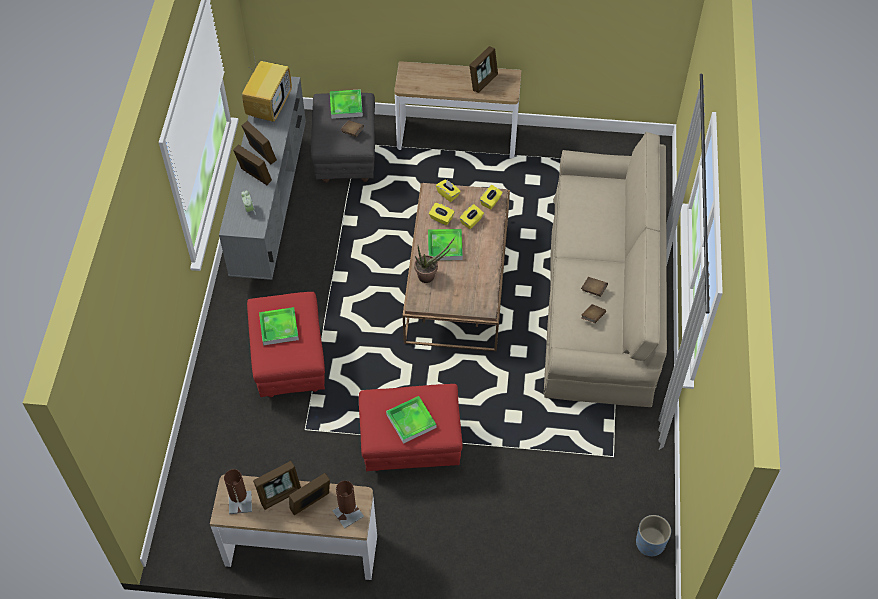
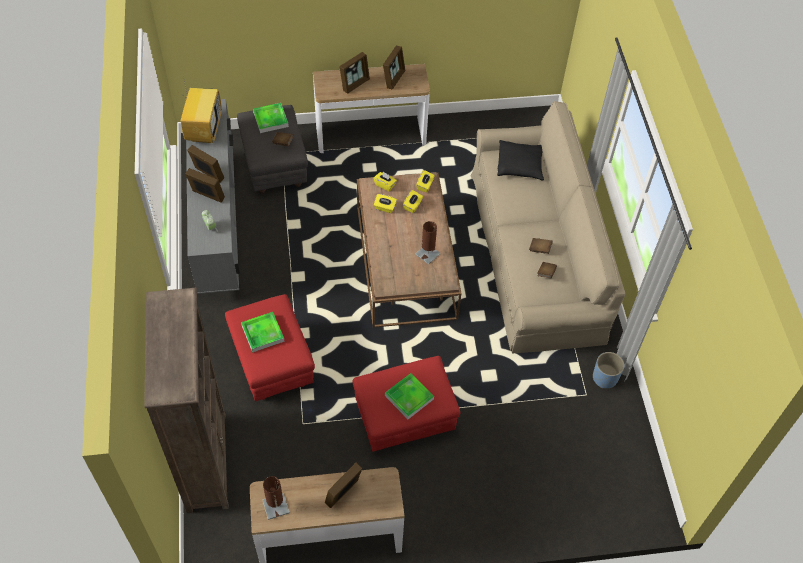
camera: 15 degrees left, 0 degrees up
(198, 448) = (206, 461): none -> brown bookcase
(280, 494) = (312, 491): picture frame -> picture frame (355, 84)
(348, 514) = (381, 496): brown table lamp -> brown table lamp (427, 254)
(430, 276) = (389, 261): potted plant -> none
(445, 246) = (395, 232): tray -> none
(599, 195) = (520, 164): none -> black pillow
(650, 543) = (639, 466): blue planter -> blue planter (605, 378)

